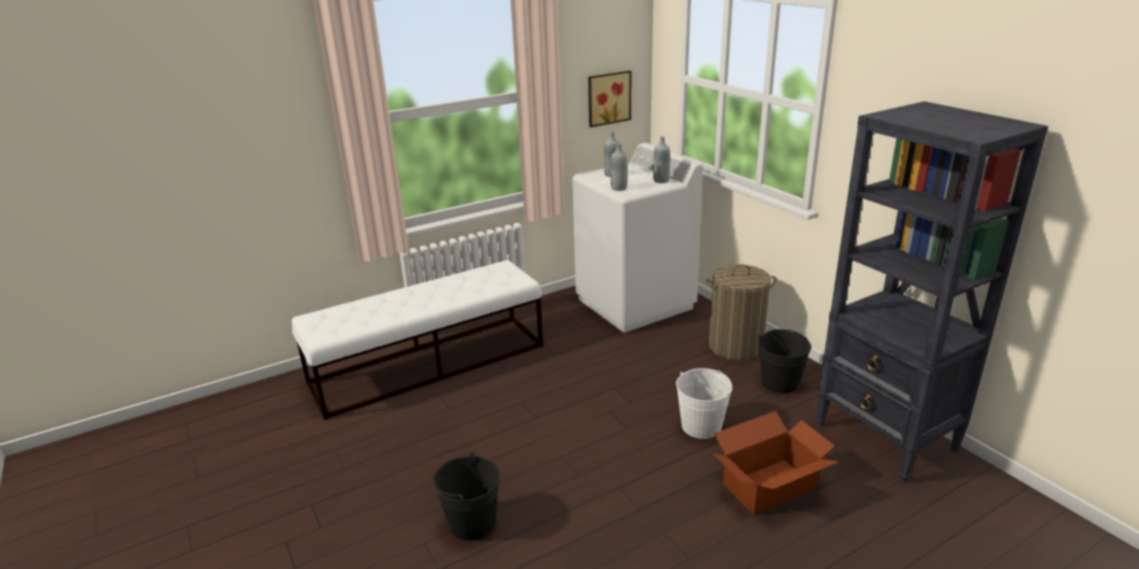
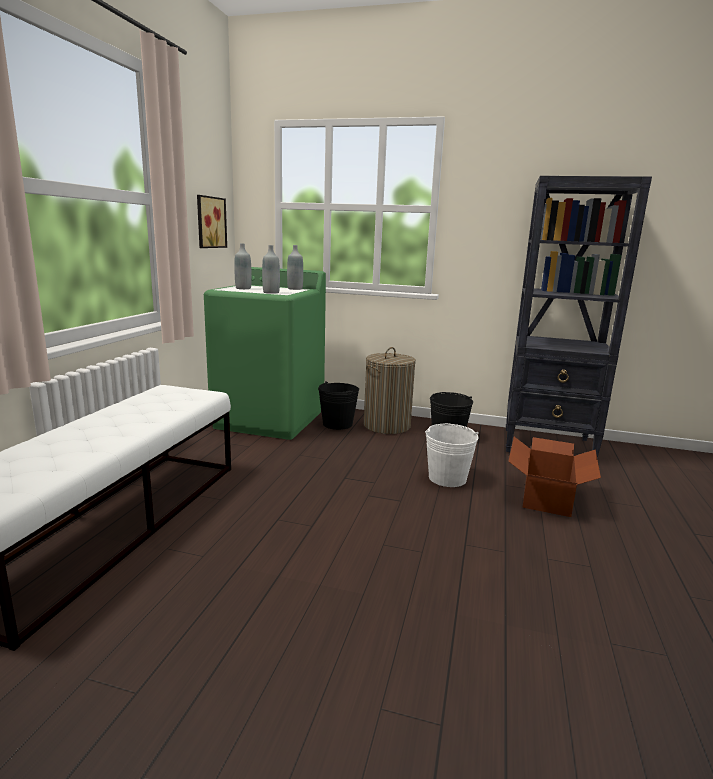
camera: 45 degrees left, 10 degrees down
(472, 523) = (398, 650): black bucket -> black bucket (337, 424)
(635, 303) = (270, 419): white washing machine -> green washing machine

